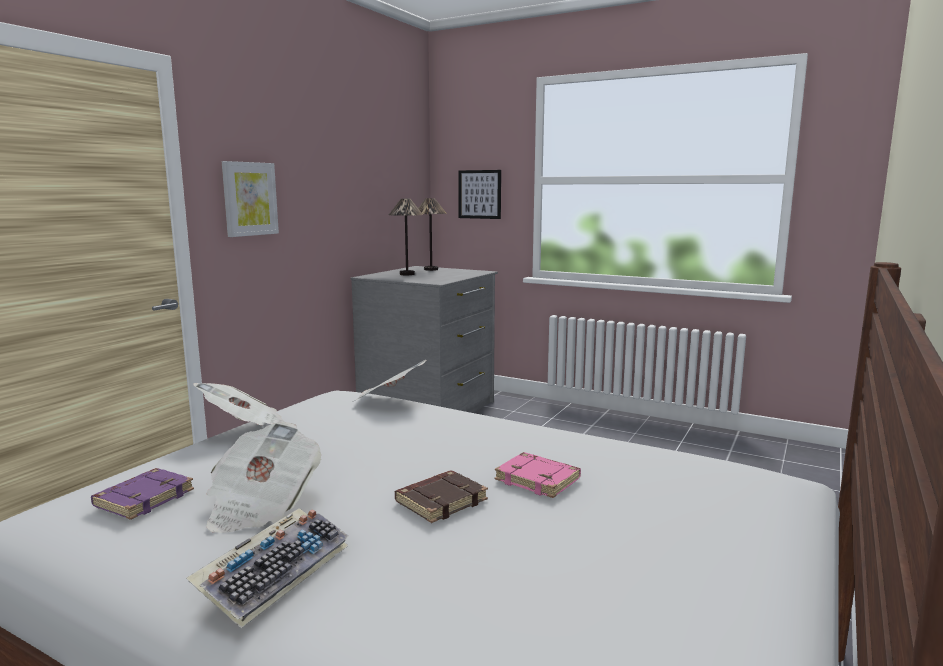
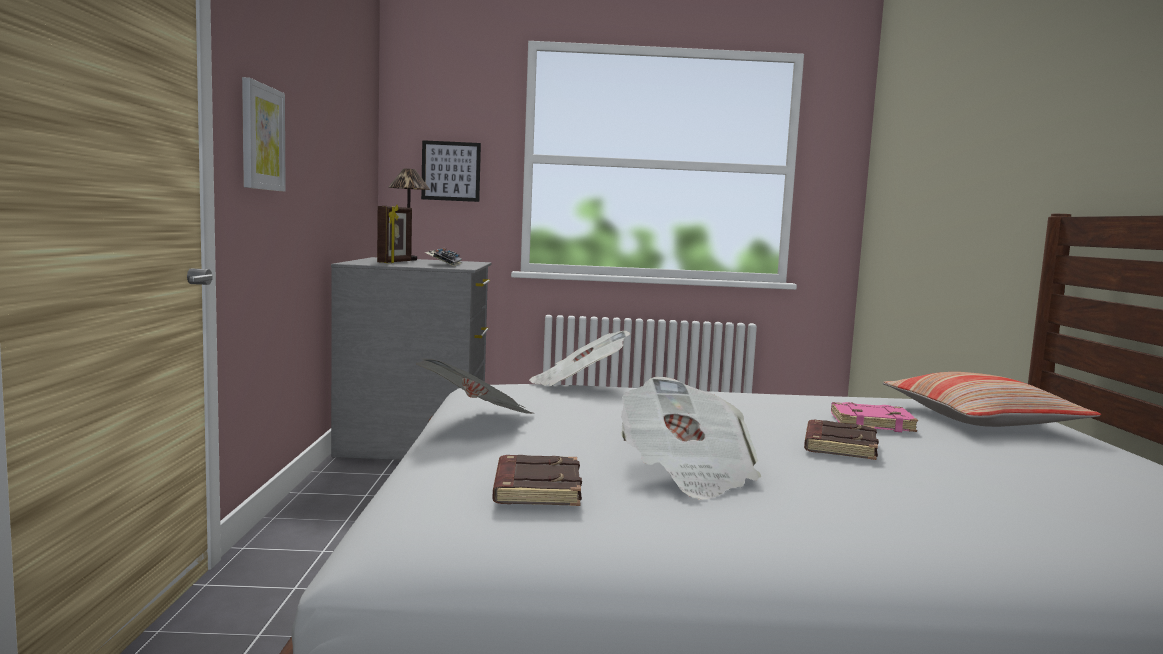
camera: 30 degrees left, 5 degrees down
(144, 498) = (535, 489): purple book -> brown book
(275, 572) = (843, 515): keyboard -> keyboard (443, 264)
(407, 274) = (395, 262): table lamp -> picture frame
(682, 493) = (981, 419): none -> pillow

